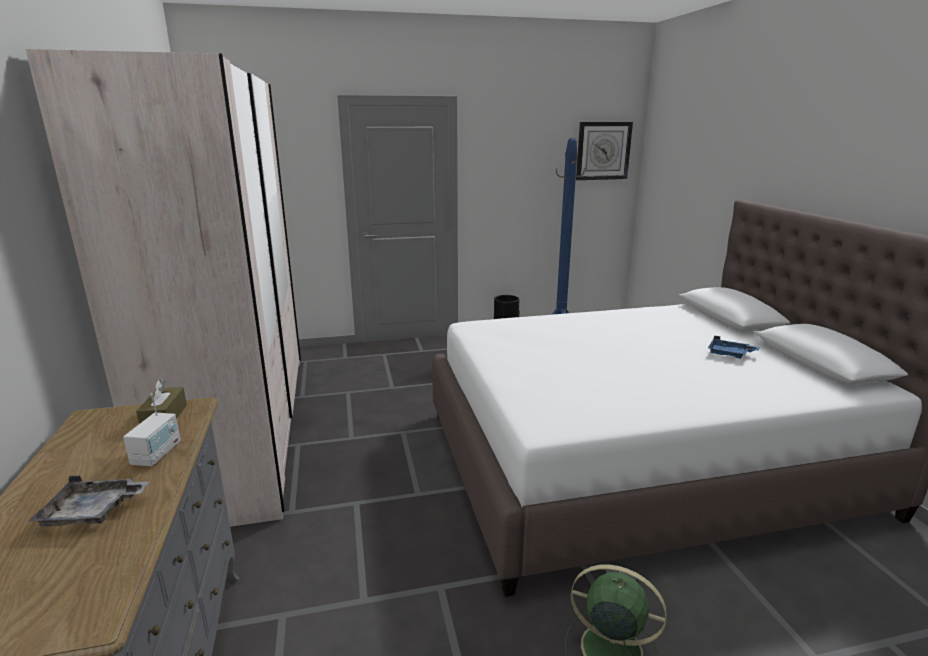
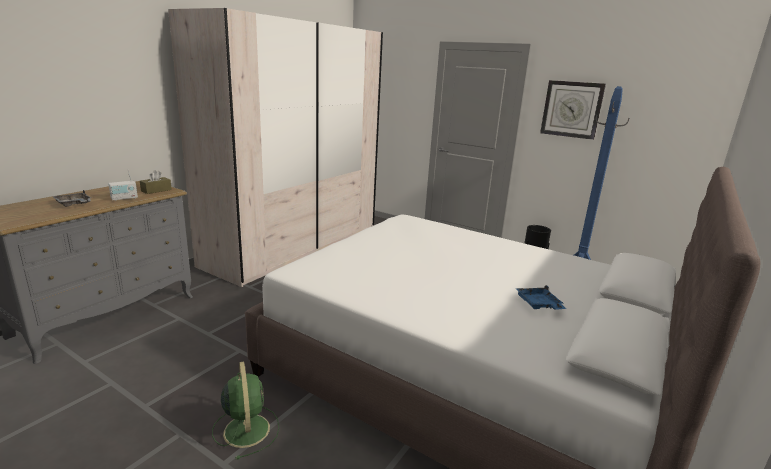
camera: 45 degrees right, 0 degrees up
(603, 151) = (682, 105): wall clock -> wall clock (571, 109)

